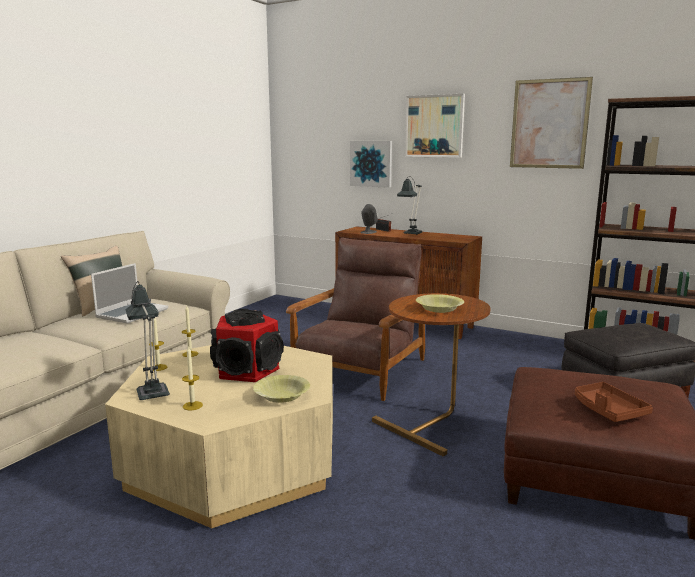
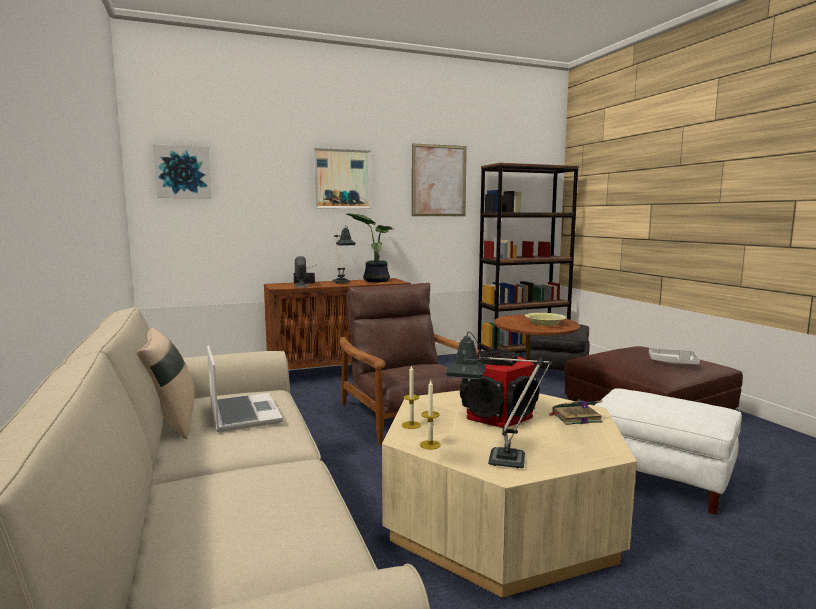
camera: 50 degrees left, 5 degrees down
(192, 406) = (560, 451): candle -> none
(281, 396) = (575, 417): yellow bowl -> book
(371, 163) = (275, 216): picture -> picture (183, 172)
(415, 517) = (660, 478): none -> white ottoman
(448, 236) = (375, 280): none -> potted plant
(608, 410) = (673, 363): brown tray -> grey tray

